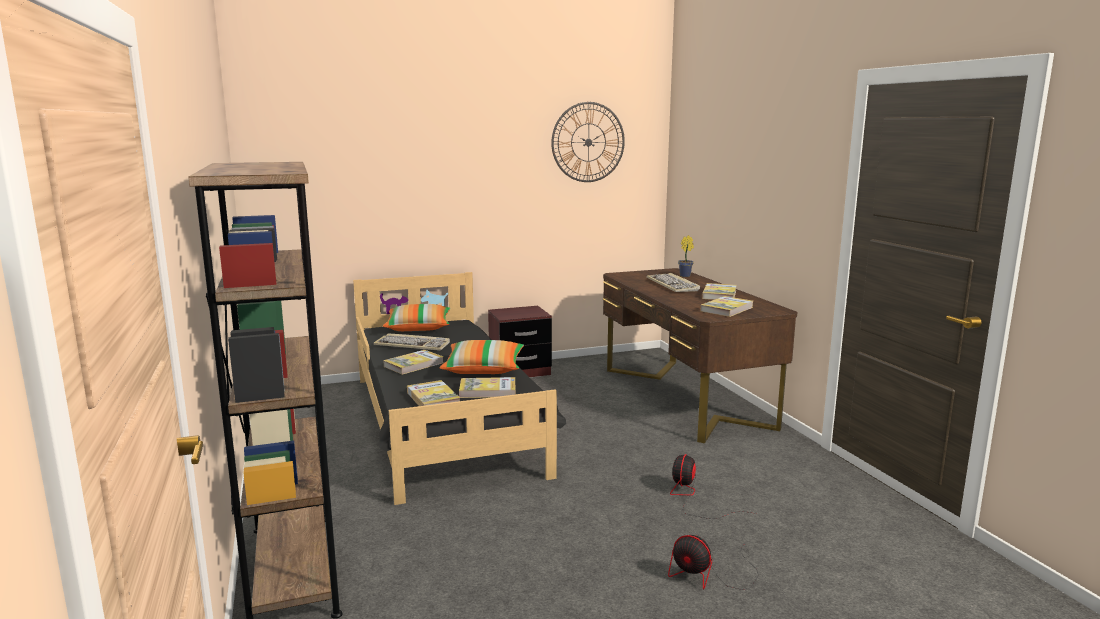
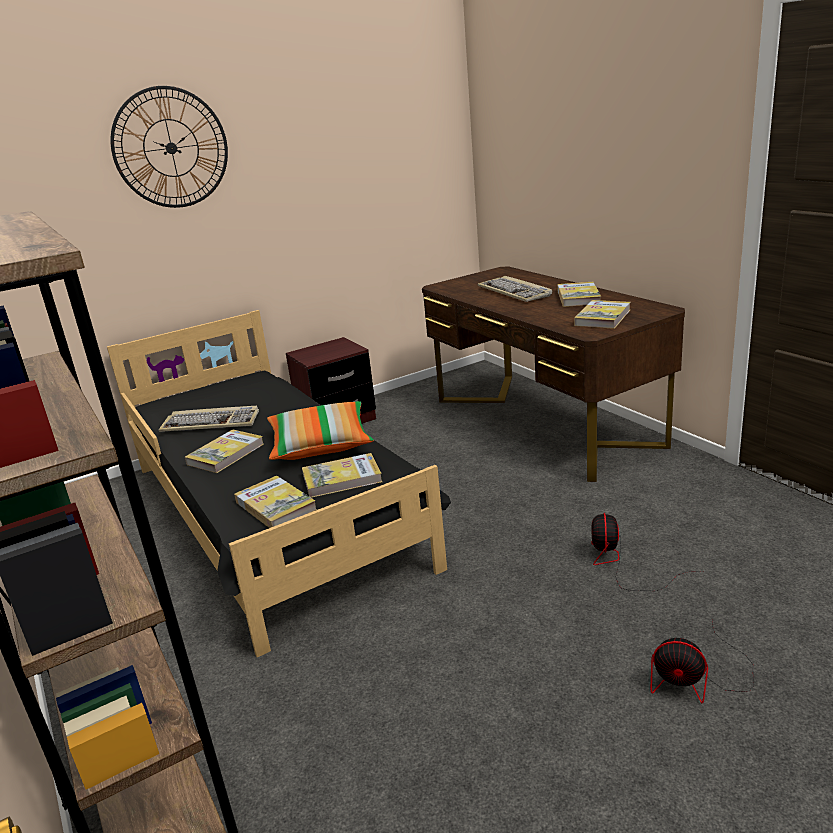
camera: 10 degrees left, 10 degrees up
(418, 328) = (207, 394): pillow -> none
(588, 142) = (376, 121): wall clock -> wall clock (171, 148)
(686, 276) = (521, 276): potted plant -> none

